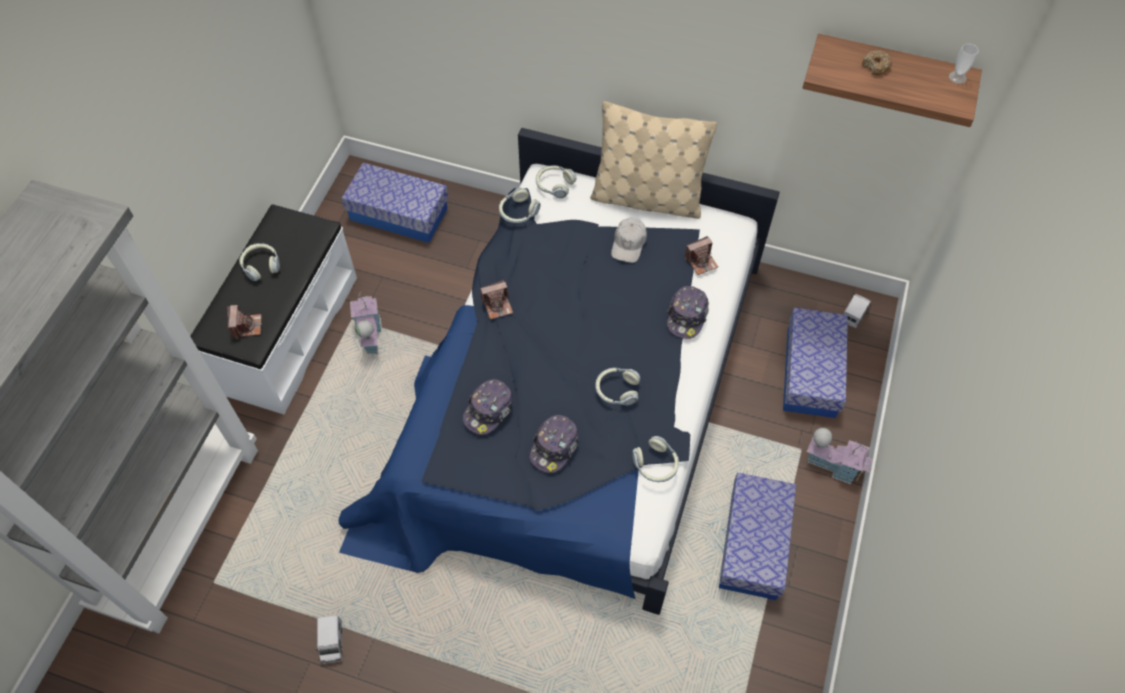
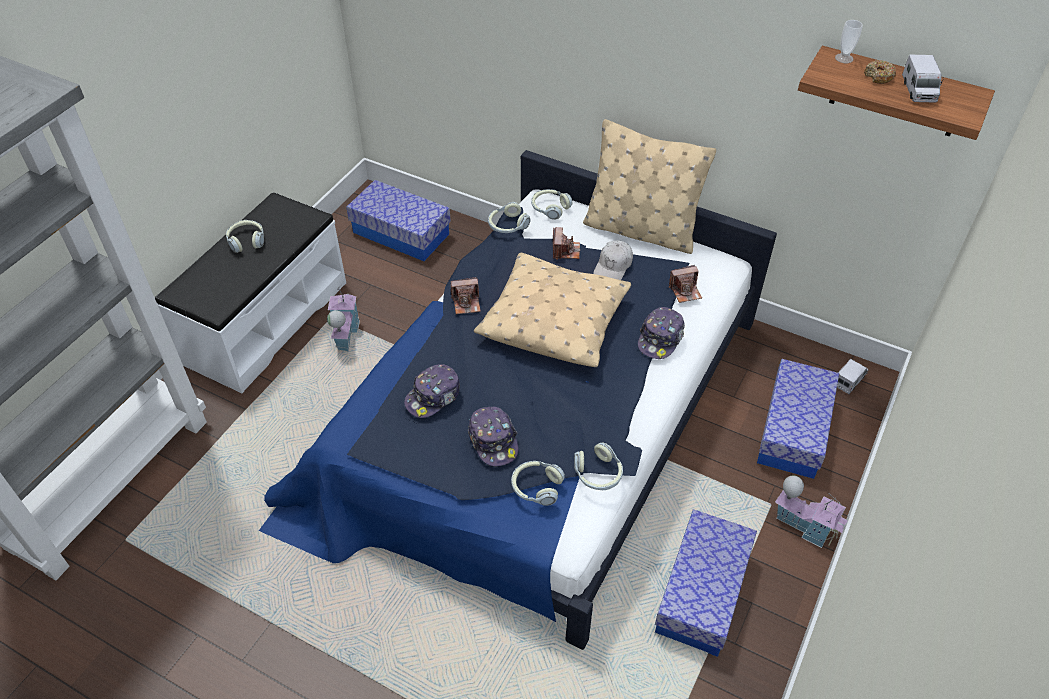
camera: 10 degrees right, 10 degrees down
(246, 326) = (216, 290): camera -> camera (565, 251)
(331, 642) = (226, 619): toy truck -> toy truck (918, 90)
(554, 447) = (493, 441): cap -> cap turned 60 degrees counterclockwise
(584, 311) = (554, 320): none -> beige pillow
(616, 390) = (571, 397): headphones -> headphones (536, 487)
(957, 77) = (966, 94): cup -> cup (844, 58)

